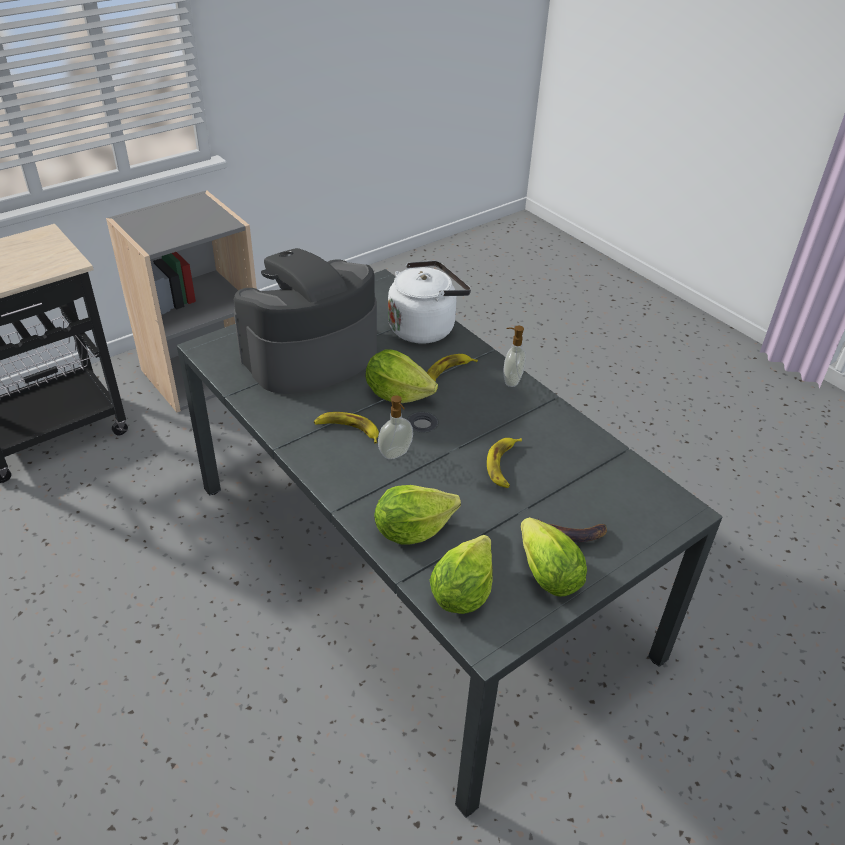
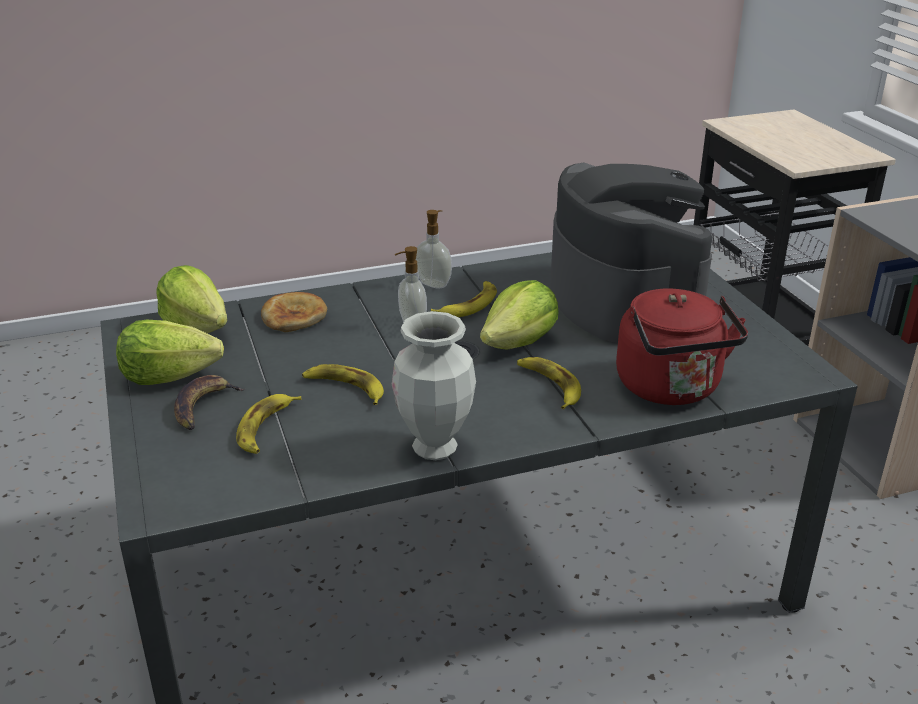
camera: 110 degrees right, 10 degrees down
(412, 530) = (294, 316): lettuce -> bread
(425, 327) = (671, 389): white kettle -> red kettle
(511, 380) = (512, 435): soap dispenser -> soap dispenser (434, 284)
(545, 408) = (434, 448): none -> vase
(575, 490) = (266, 428): none -> banana

